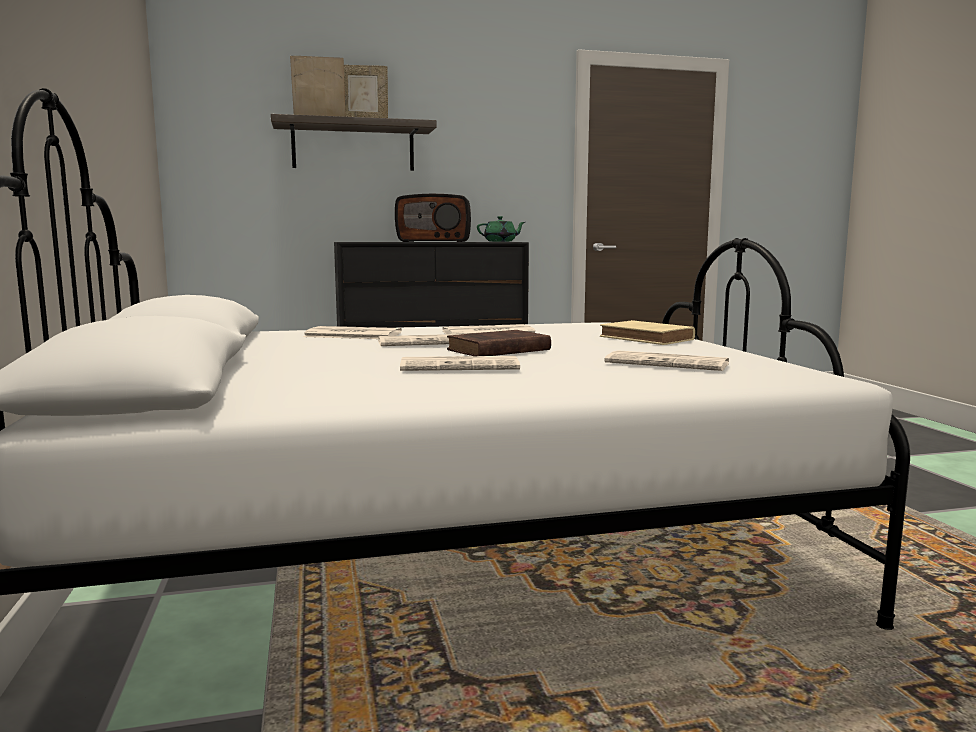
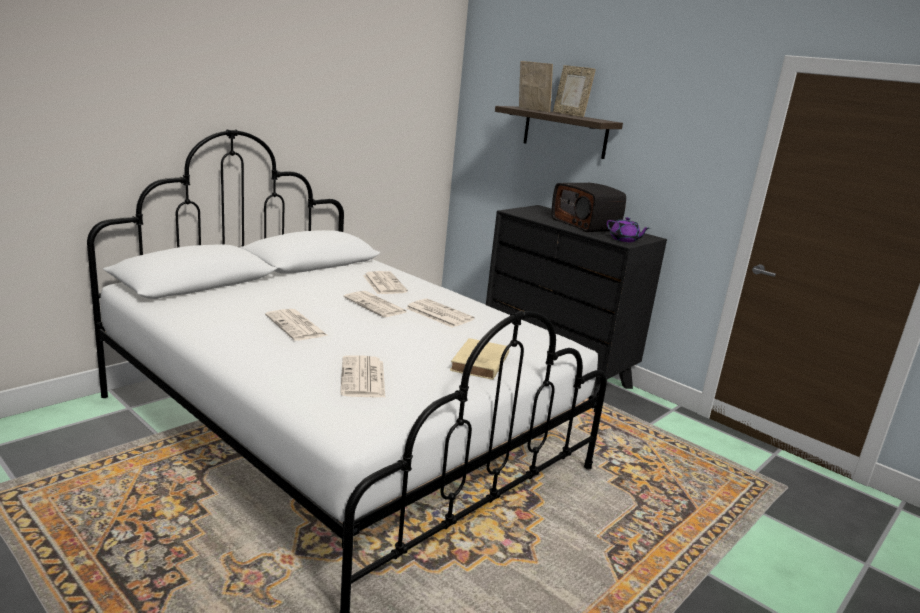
camera: 55 degrees right, 10 degrees up
(496, 350) = (365, 326): brown book -> none
(501, 241) = (624, 240): green teapot -> purple teapot

